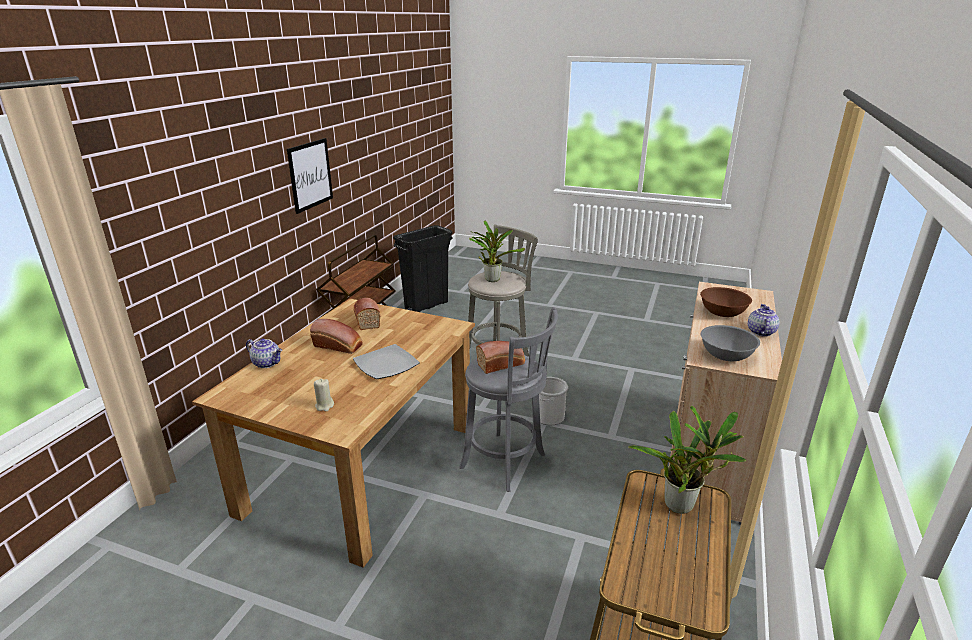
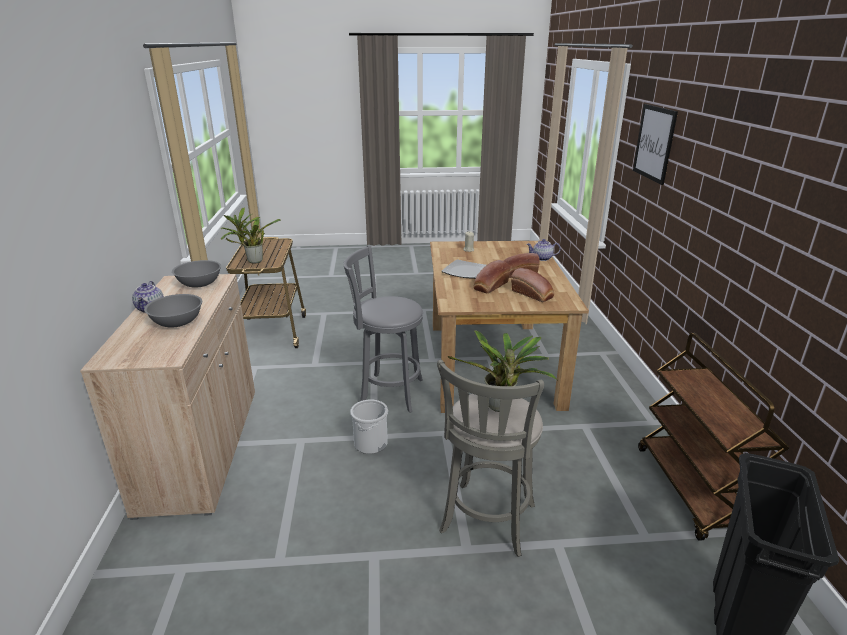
camera: 155 degrees right, 0 degrees up
(310, 175) = (772, 234): picture -> picture (654, 143)
(501, 364) = (392, 306): bread -> bread (490, 286)
(722, 313) = (177, 322): brown bowl -> grey bowl

